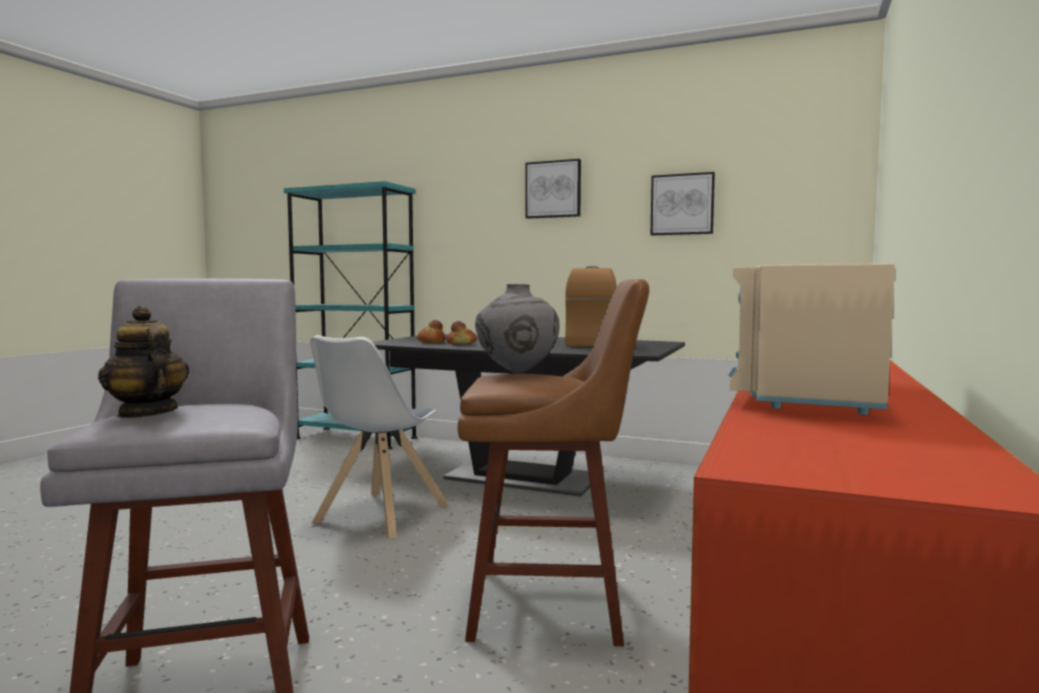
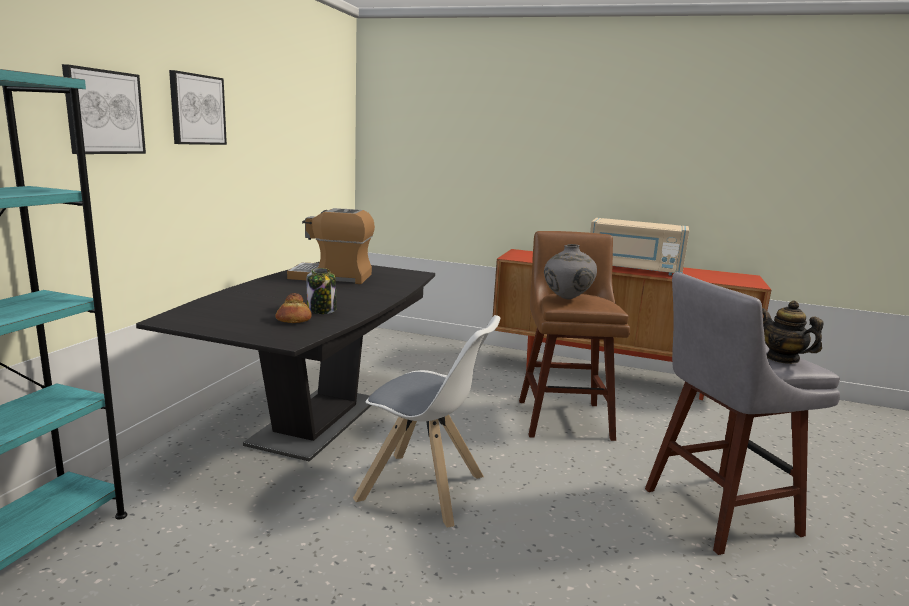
camera: 95 degrees left, 10 degrees up
(146, 413) = (782, 358): teapot -> teapot turned 105 degrees clockwise
(462, 343) = (322, 310): bread -> jar
(682, 204) = (285, 138): picture -> picture (104, 112)

